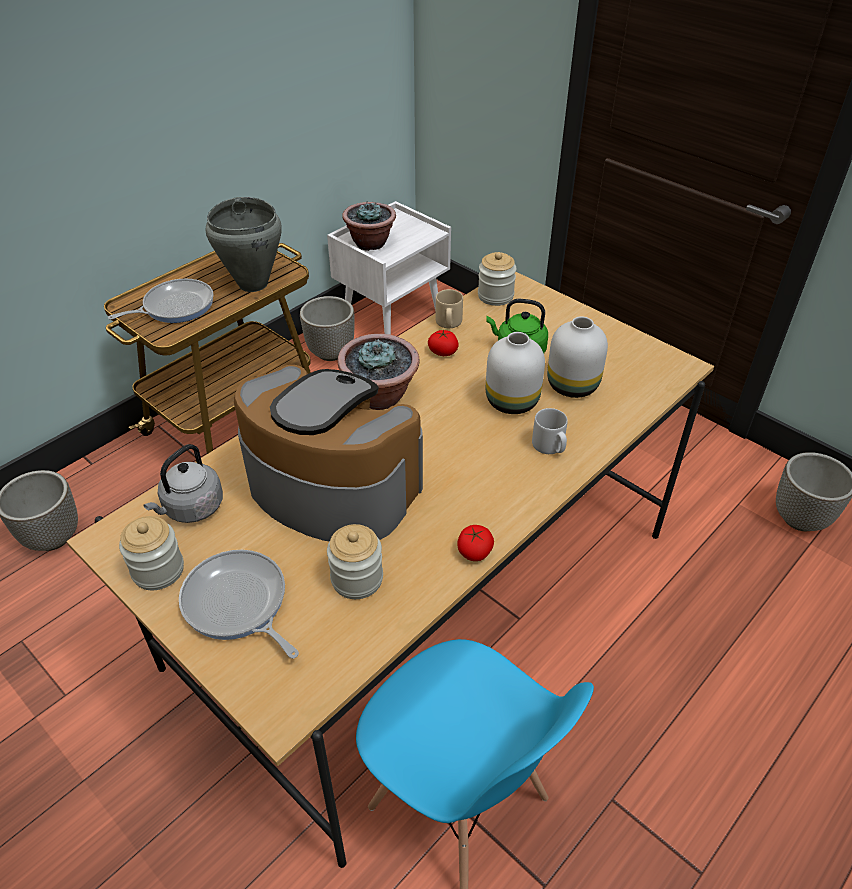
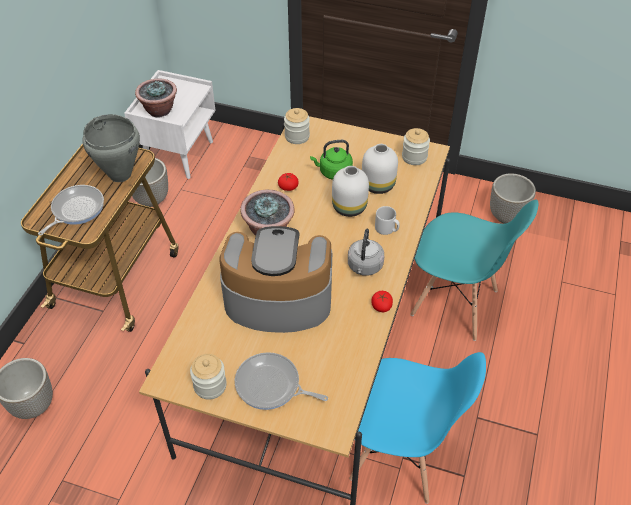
camera: 25 degrees left, 5 degrees up
(191, 508) = (202, 342): grey kettle -> grey kettle (364, 267)
(357, 579) = (327, 346): jar -> jar (414, 157)
(448, 323) = (279, 165): beige mug -> none
(659, 614) = (455, 304): none -> turquoise chair

